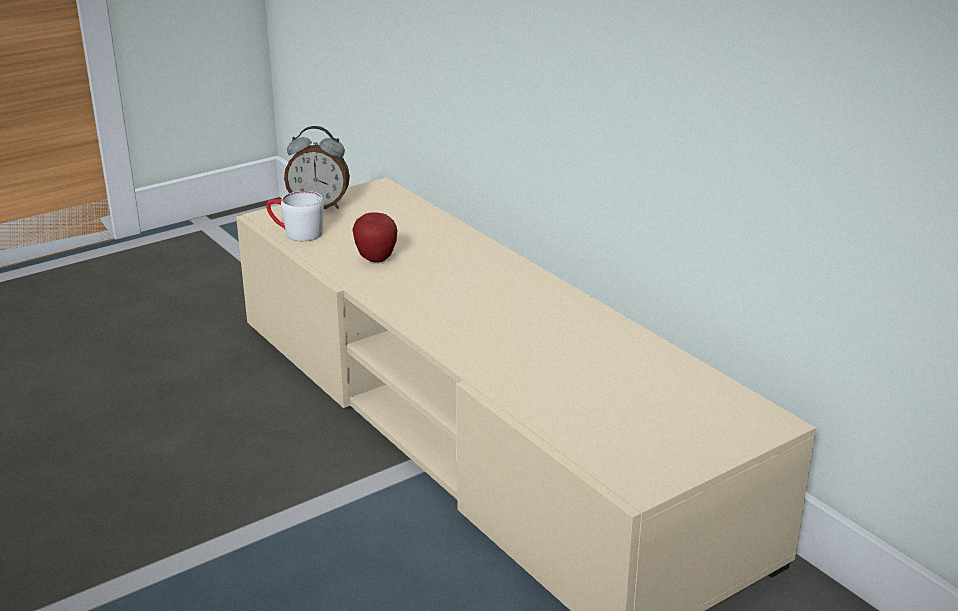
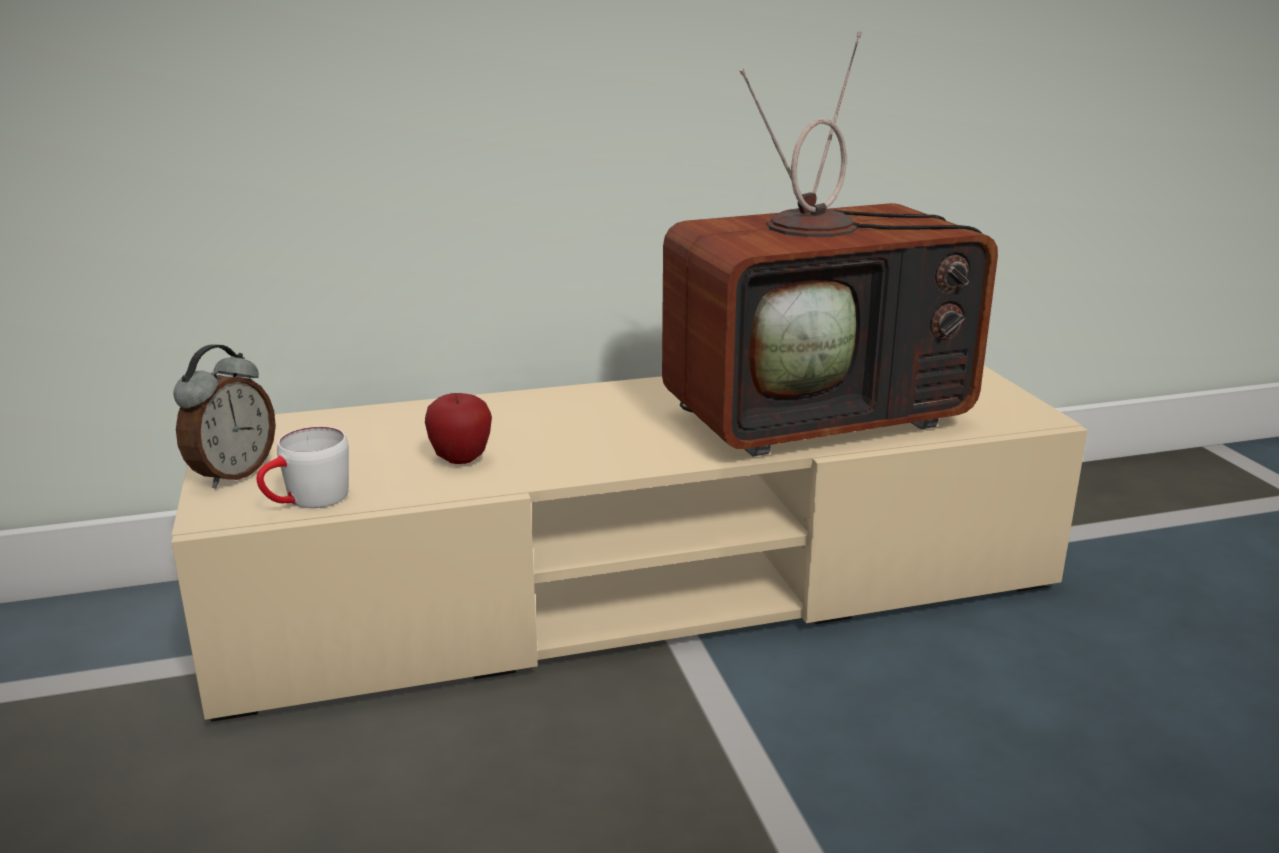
camera: 70 degrees left, 5 degrees down
(556, 372) = (819, 414): none -> television

